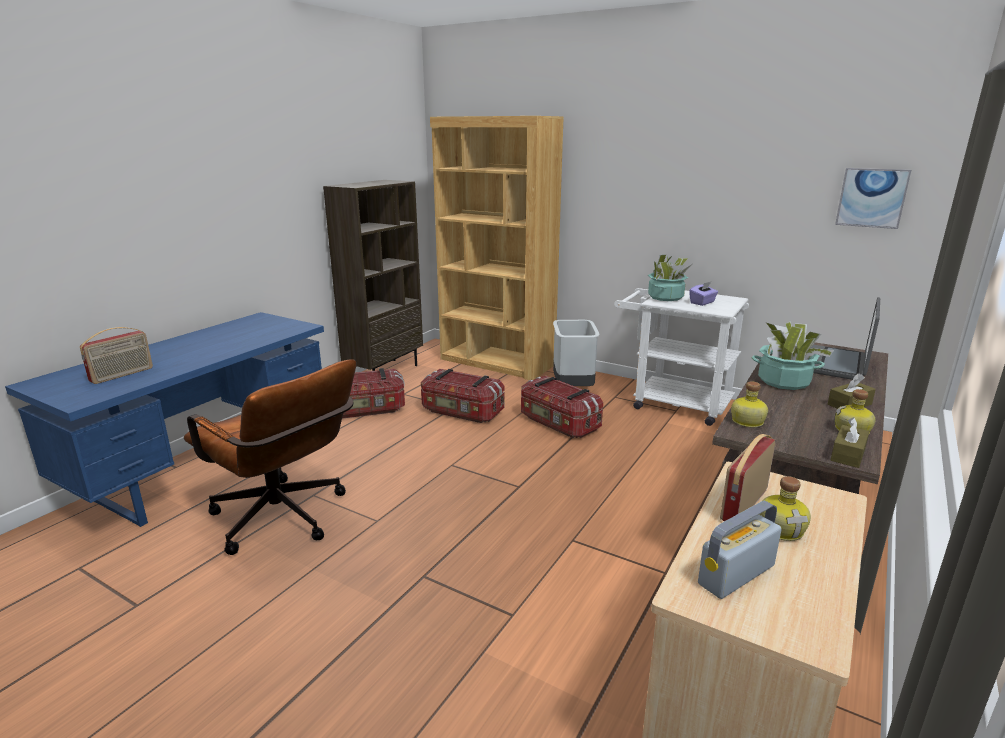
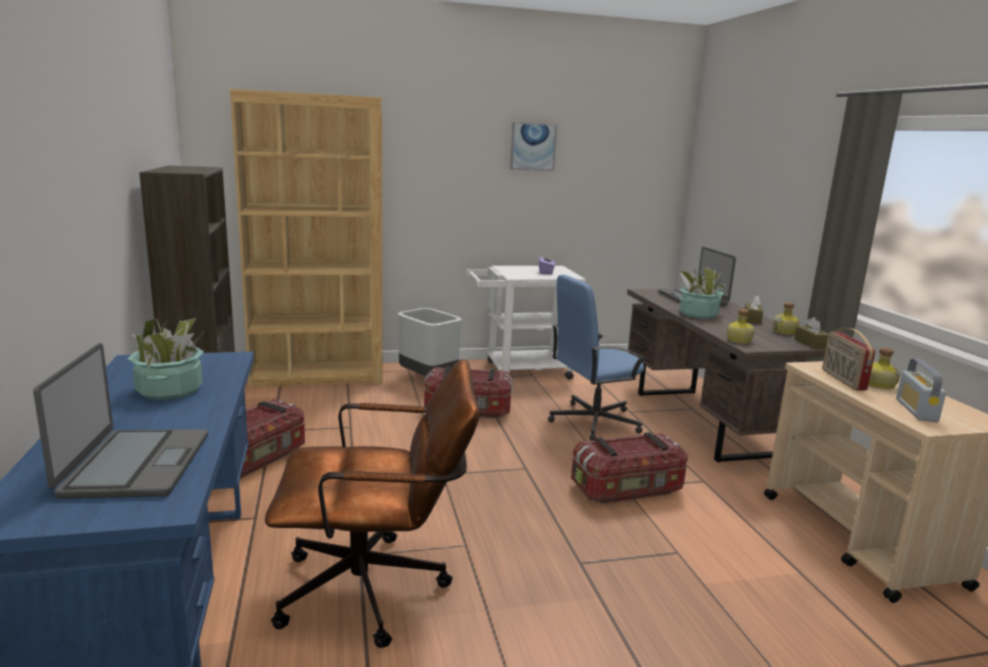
camera: 45 degrees left, 5 degrees down
(122, 375) = (135, 465): radio -> laptop
(462, 412) = (367, 428): storage box -> storage box (628, 490)
(656, 472) = (593, 421): none -> blue office chair
(665, 297) = (514, 272): potted plant -> potted plant (170, 390)
(872, 198) = (641, 177): picture -> picture (533, 146)

